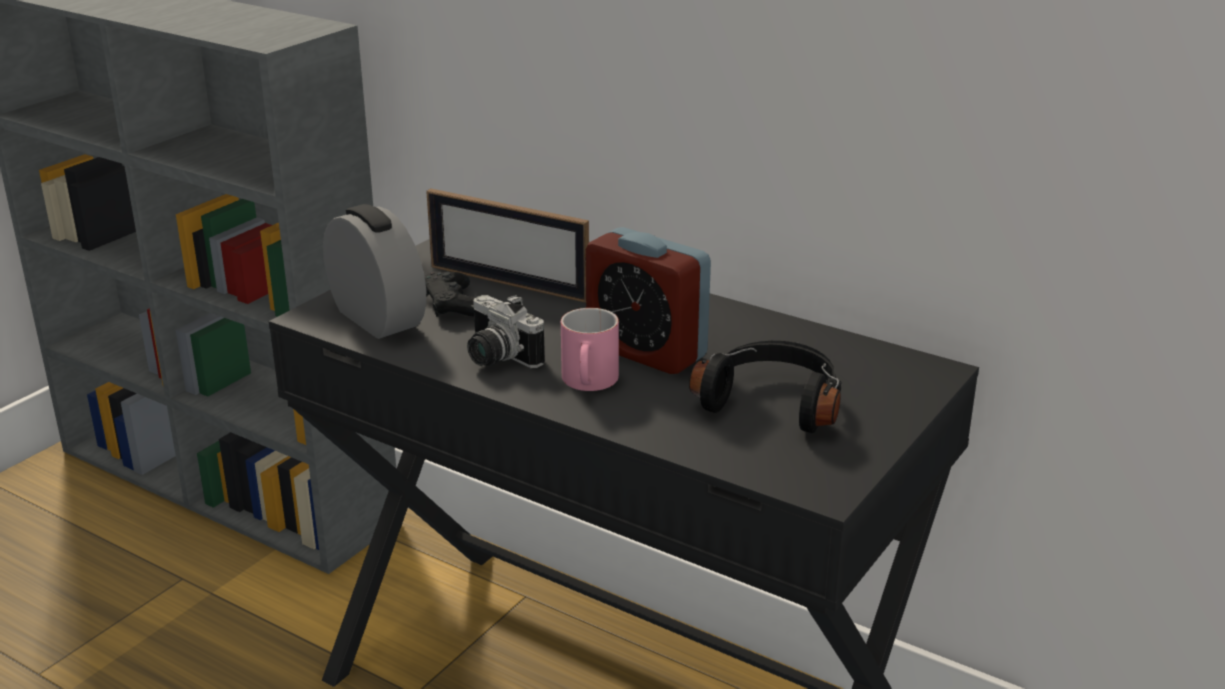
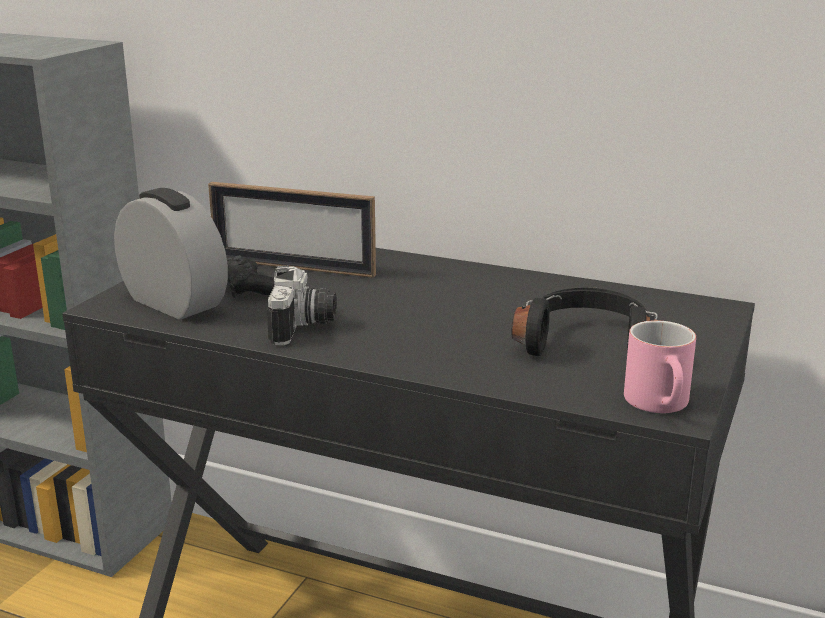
camera: 10 degrees left, 5 degrees down
(496, 358) = (305, 327): camera -> camera turned 120 degrees counterclockwise
(591, 383) = (406, 341): pink mug -> pink mug (662, 404)
(646, 351) = (447, 311): alarm clock -> none

